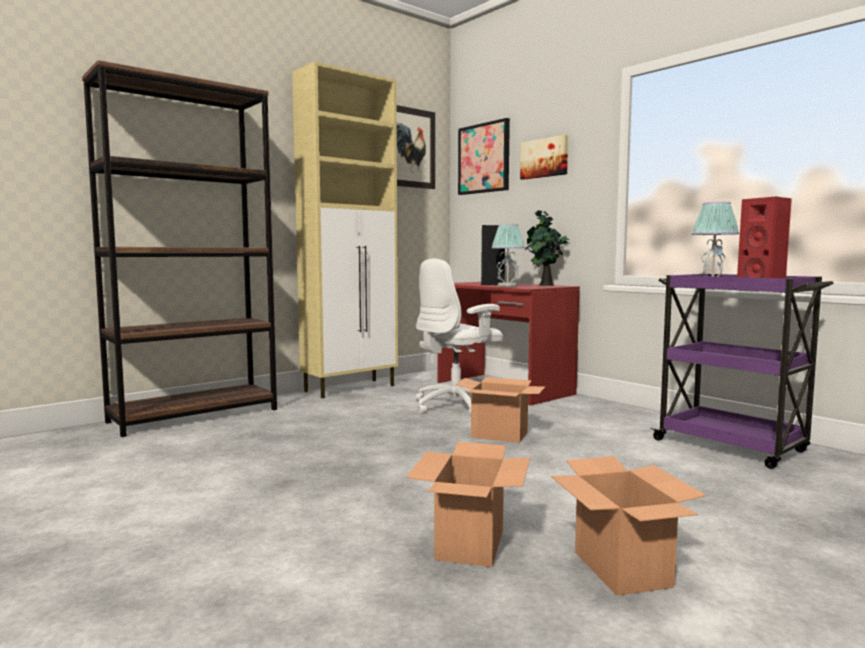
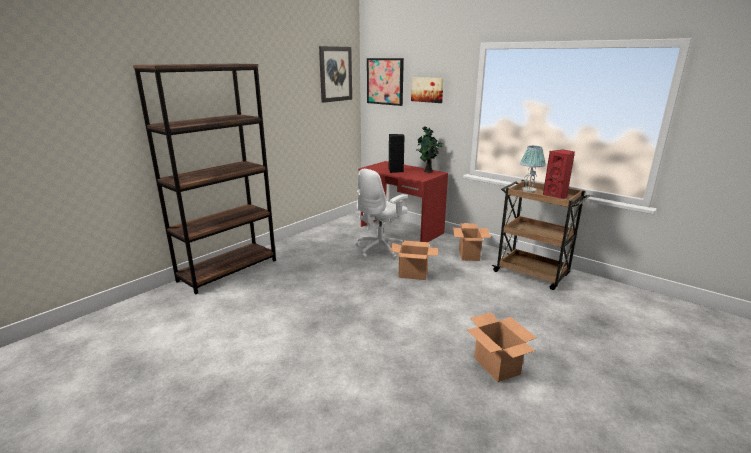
camera: 10 degrees left, 15 degrees up
(351, 388) = (311, 236): beige cabinet -> none
(470, 545) = (426, 359): cardboard box -> cardboard box (469, 255)
(507, 286) = (406, 175): table lamp -> none
(732, 446) = (532, 274): purple cart -> brown cart

